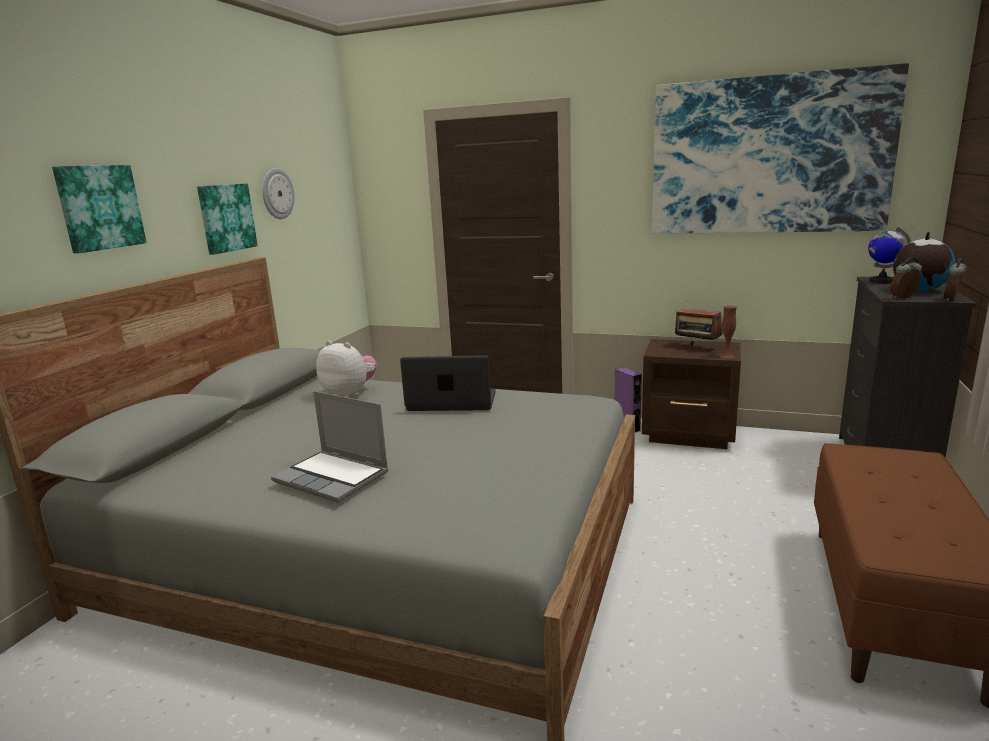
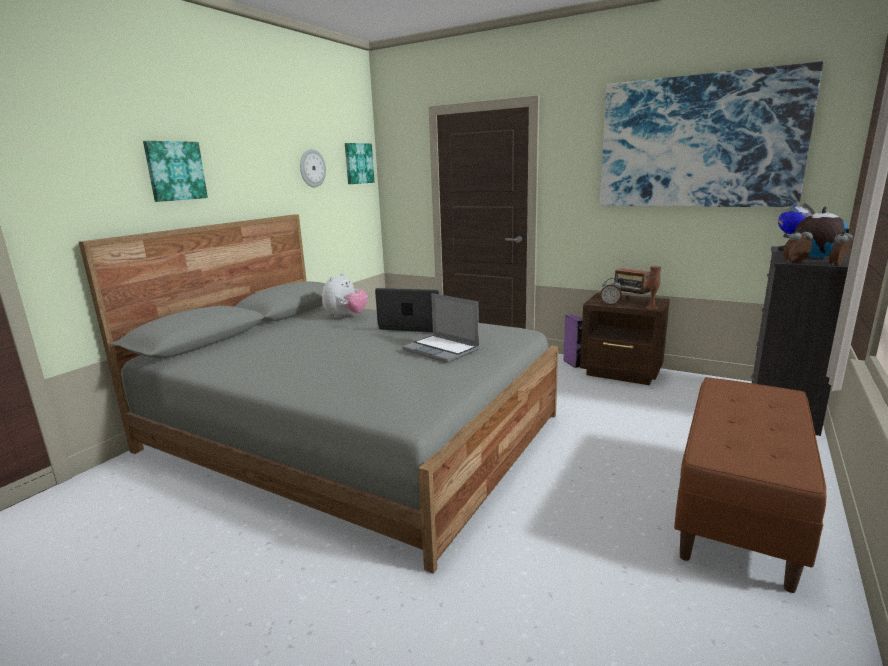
camera: 10 degrees right, 0 degrees up
(226, 218) = (270, 184): picture -> picture (358, 163)
(333, 477) = (305, 366): laptop -> laptop (442, 350)
(350, 394) = (346, 316): plush toy -> plush toy turned 75 degrees clockwise
(676, 354) = (610, 304): none -> alarm clock

